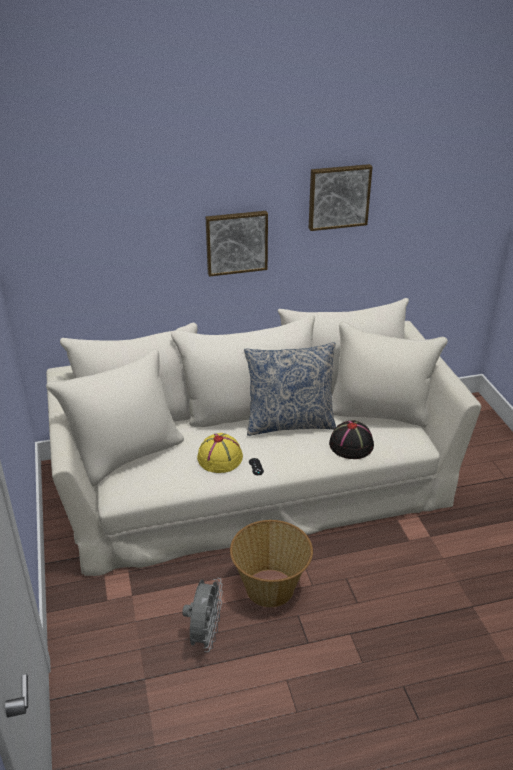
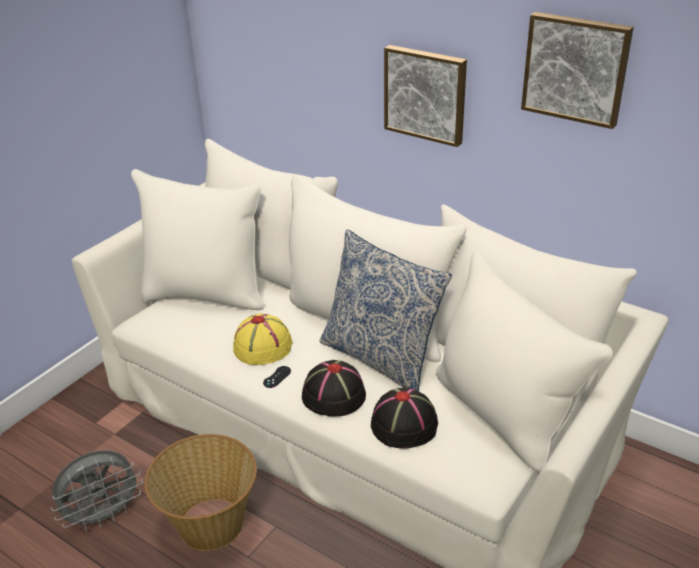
camera: 50 degrees right, 0 degrees up
(298, 455) = (333, 395): none -> black hat

